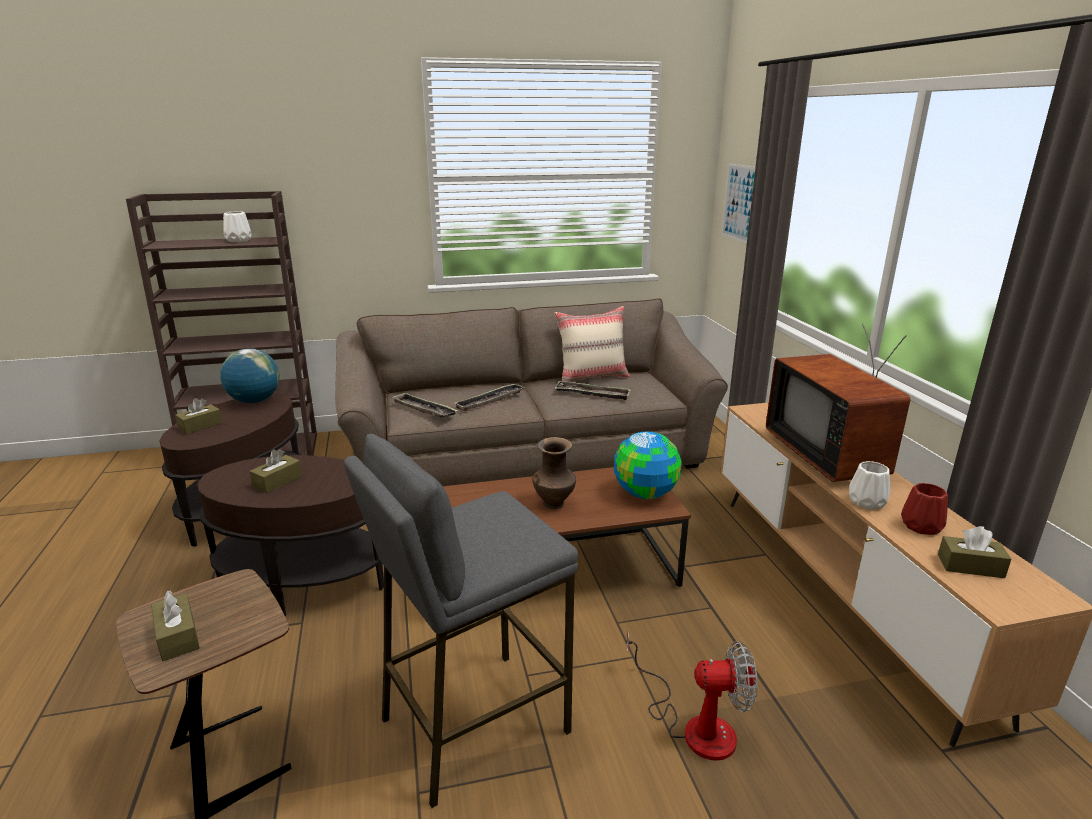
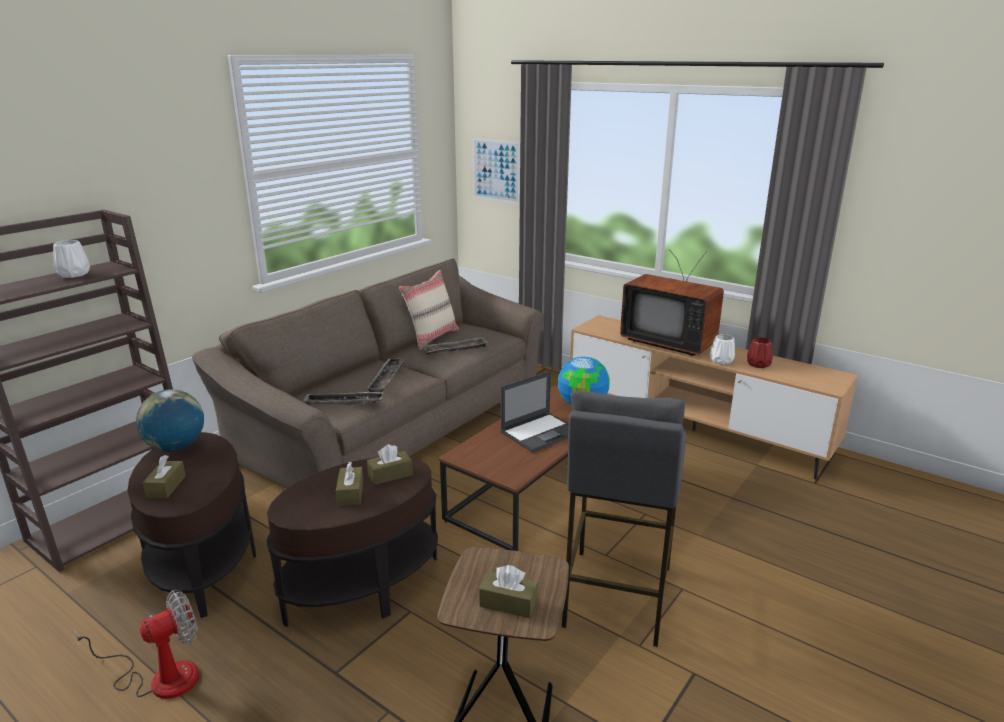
camera: 40 degrees left, 0 degrees up
(554, 503) = (540, 432): brown vase -> laptop
(695, 725) = (716, 529): fan -> fan (160, 677)
(970, 566) = (800, 375): brown tissue box -> brown tissue box (390, 475)

